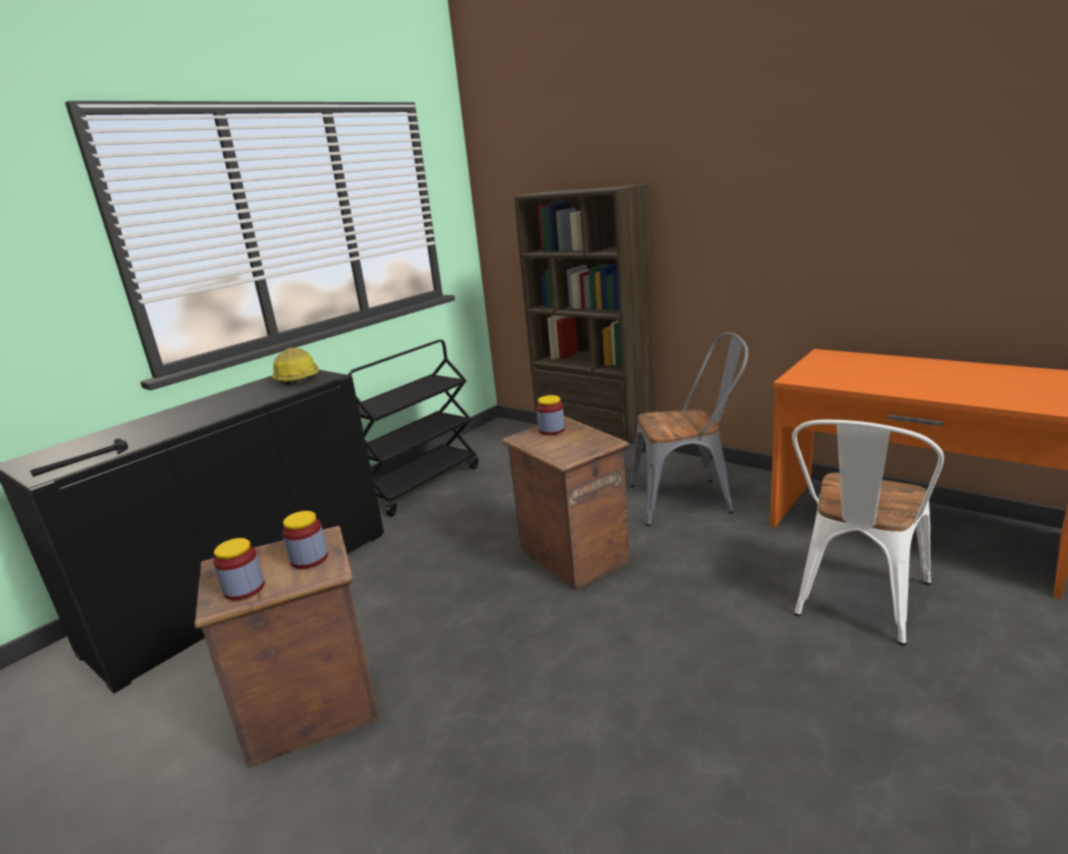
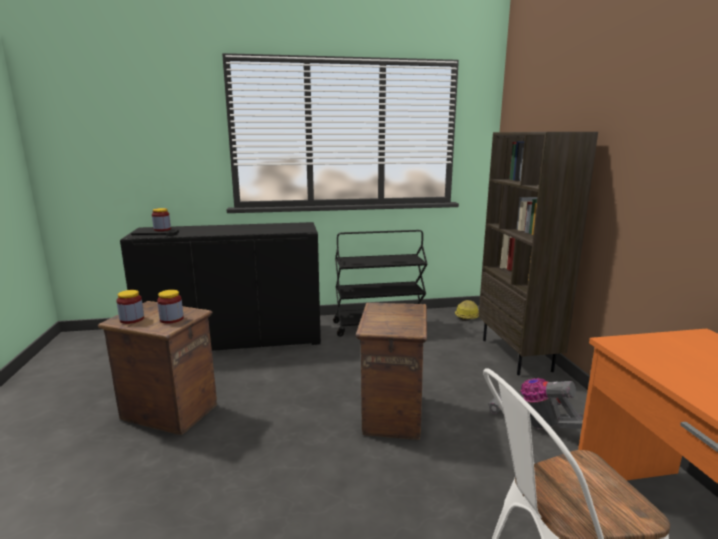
camera: 40 degrees right, 5 degrees down
(297, 378) = (296, 227): hard hat -> hard hat (467, 316)
(551, 430) = (399, 309): jar -> jar (162, 229)
(689, 499) = (534, 423): grey chair -> vacuum cleaner

